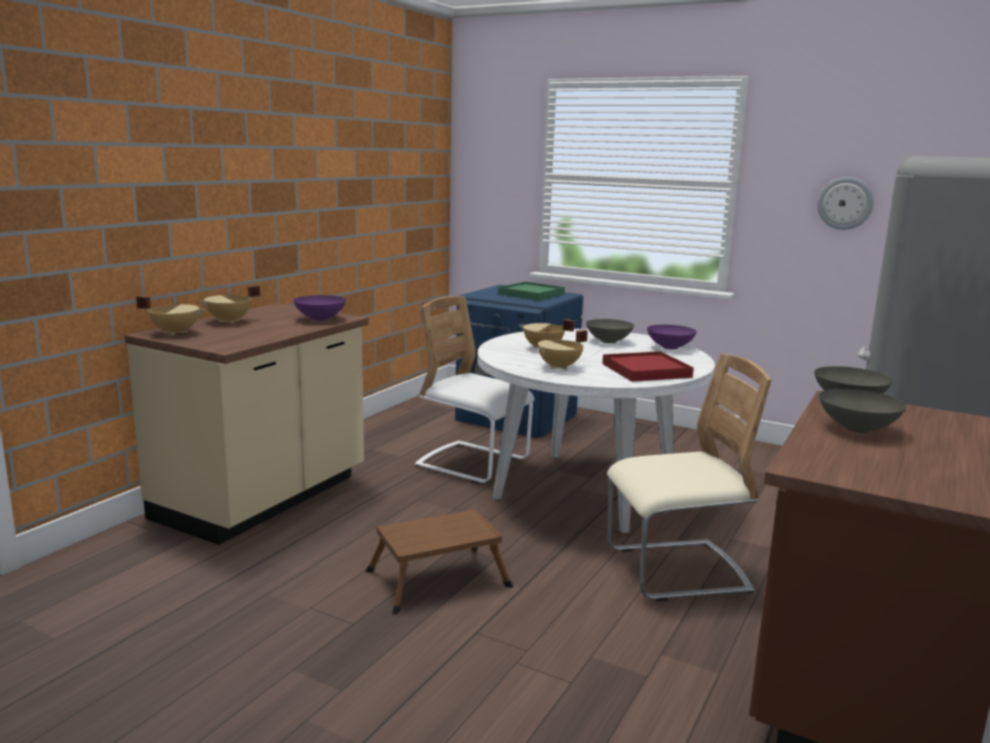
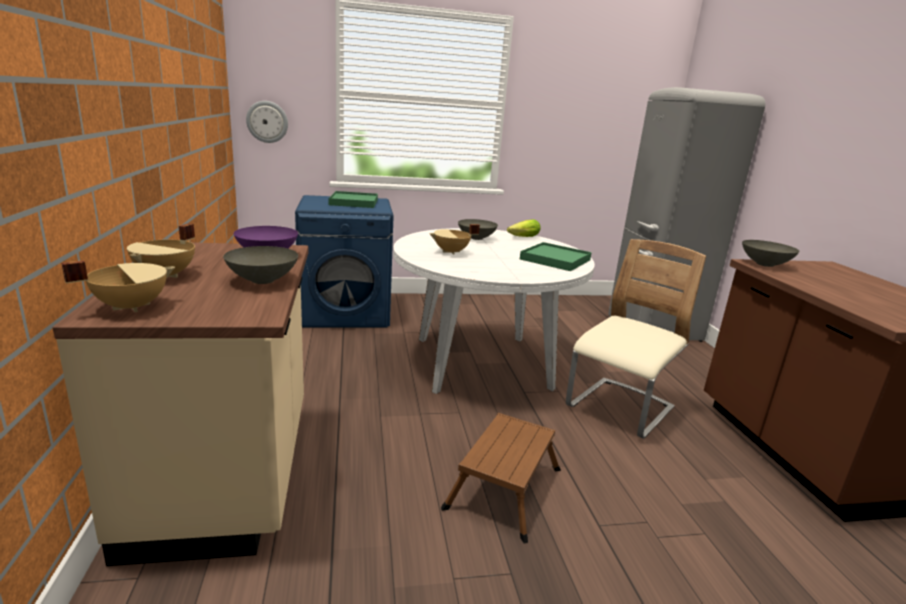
camera: 40 degrees left, 5 degrees up
(473, 463) = (374, 365): white chair -> none
(560, 367) = (502, 267): beige cooking pot -> none
(646, 370) = (555, 259): red tray -> green tray
(670, 347) = (522, 237): purple bowl -> lettuce
(845, 203) = (577, 120): wall clock -> wall clock (267, 122)
(858, 429) = (823, 284): grey bowl -> grey bowl (263, 280)

